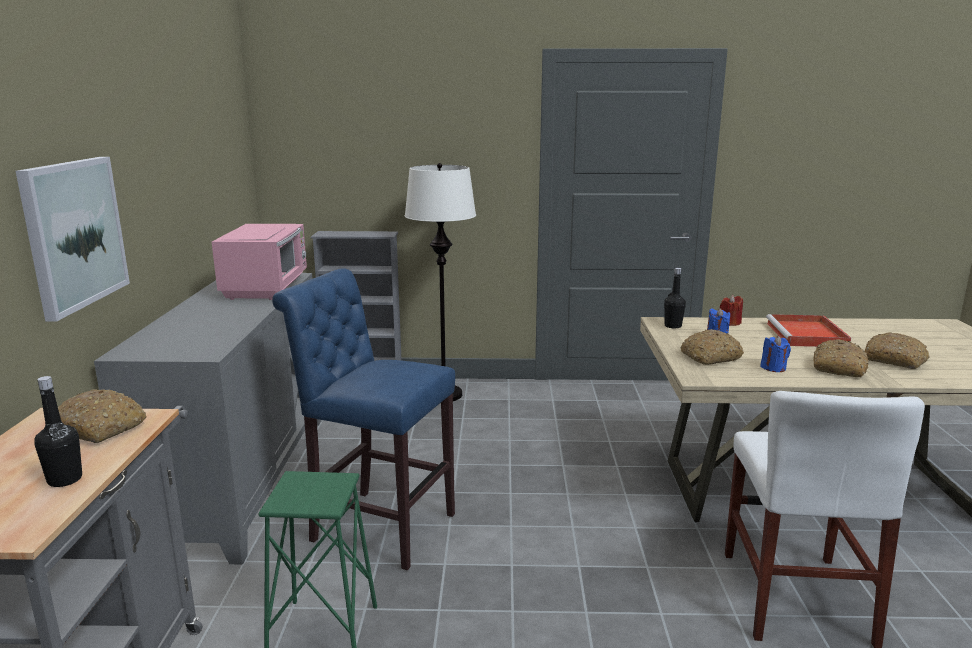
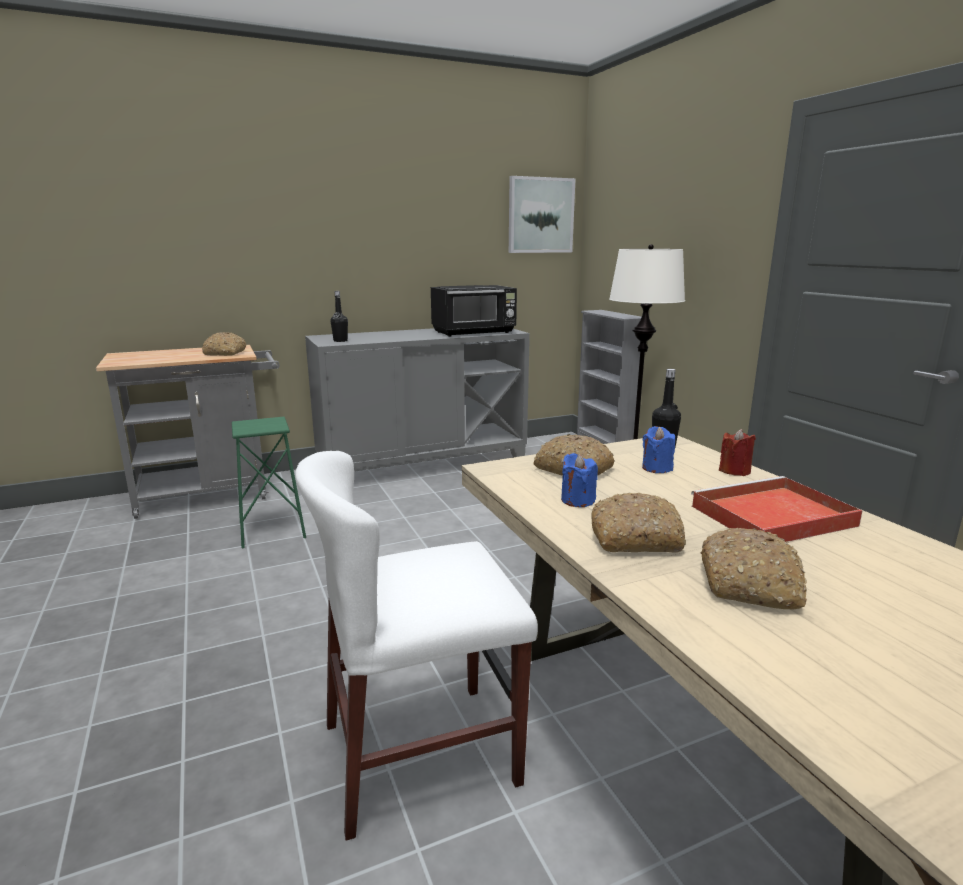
camera: 65 degrees right, 0 degrees up
(65, 479) = (165, 359): black bottle -> black bottle (340, 341)
(74, 233) = (305, 258): picture -> picture (540, 215)
(267, 288) = (474, 332): pink microwave -> black microwave
(377, 526) = (398, 514): blue stool -> none

